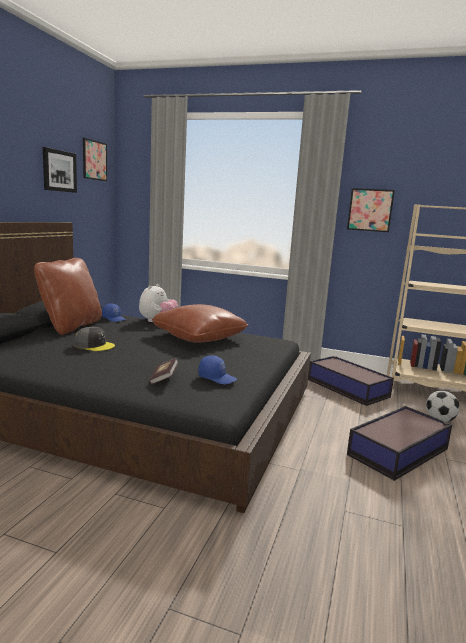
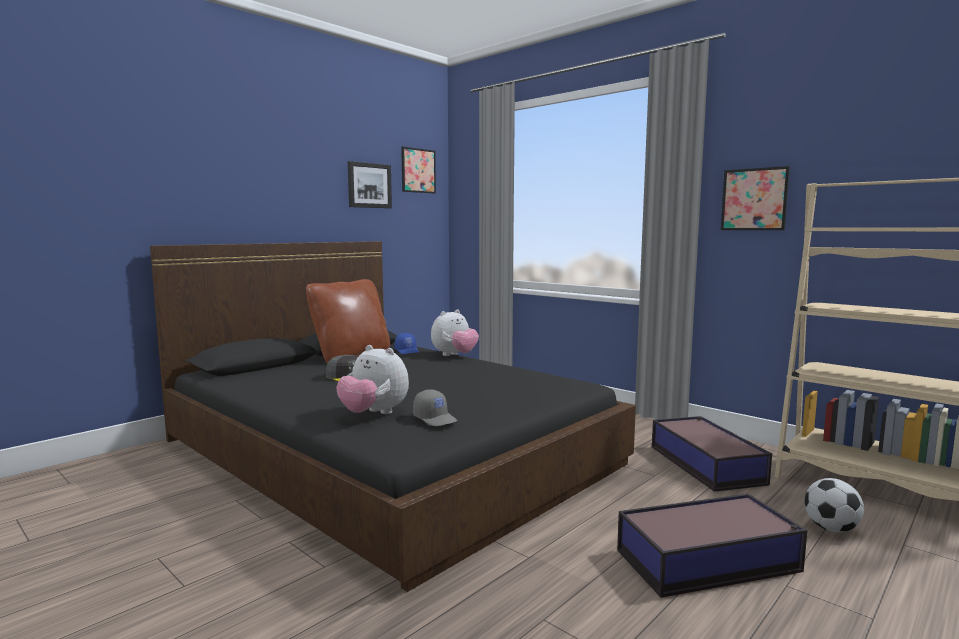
camera: 25 degrees right, 5 degrees down
(164, 378) = (374, 414): book -> plush toy
(199, 337) = (481, 375): brown pillow -> none
(217, 378) = (435, 418): blue cap -> grey cap

